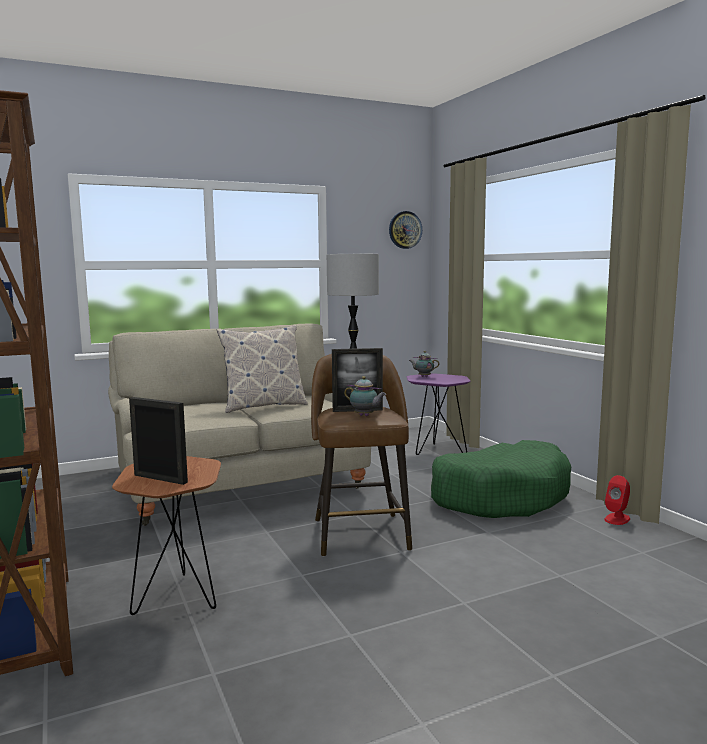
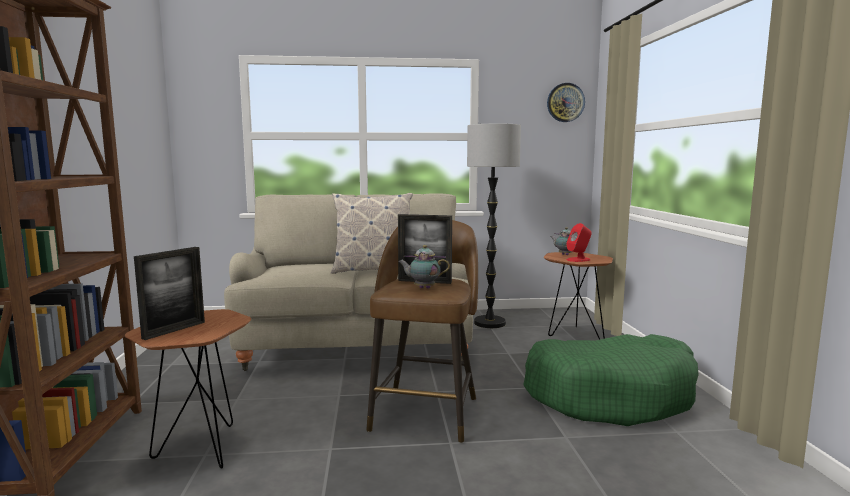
camera: 20 degrees right, 0 degrees up
(160, 479) = (174, 330): picture frame -> picture frame turned 75 degrees clockwise
(365, 416) = (423, 288): teapot -> teapot turned 135 degrees clockwise
(436, 451) = (574, 334): purple side table -> brown side table
(617, 519) = (747, 450): red speaker -> red speaker (578, 259)

